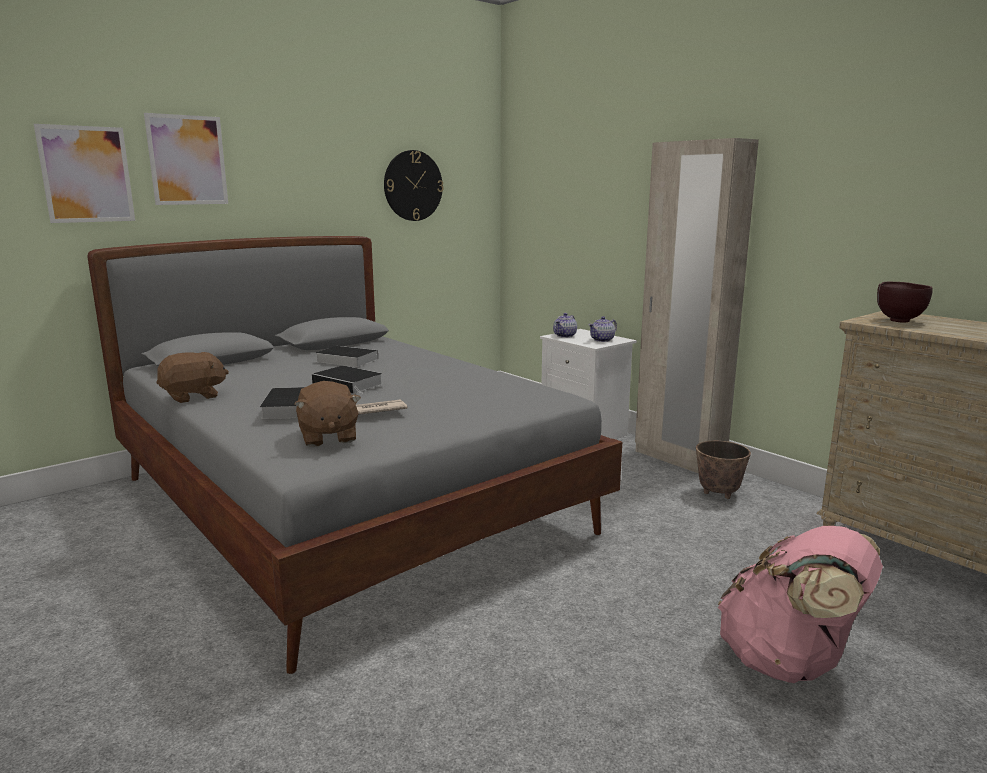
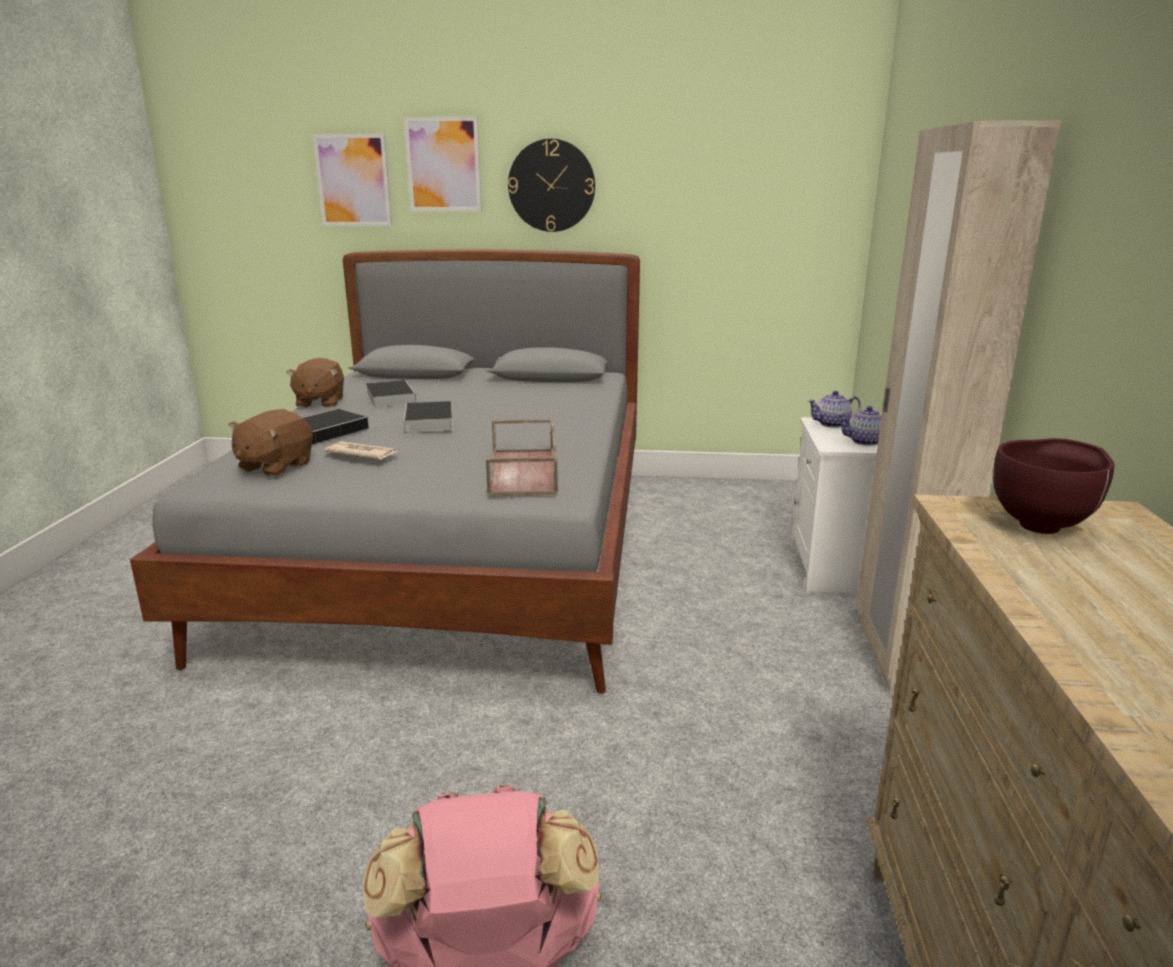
camera: 45 degrees right, 5 degrees up
(194, 396) = (319, 403): brown plush toy -> brown plush toy turned 75 degrees clockwise
(345, 360) = (503, 397): book -> book (389, 398)
(413, 185) = (721, 192): wall clock -> wall clock (551, 186)
(506, 392) = (524, 472): none -> brown tray
(718, 493) = (856, 725): planter -> none

